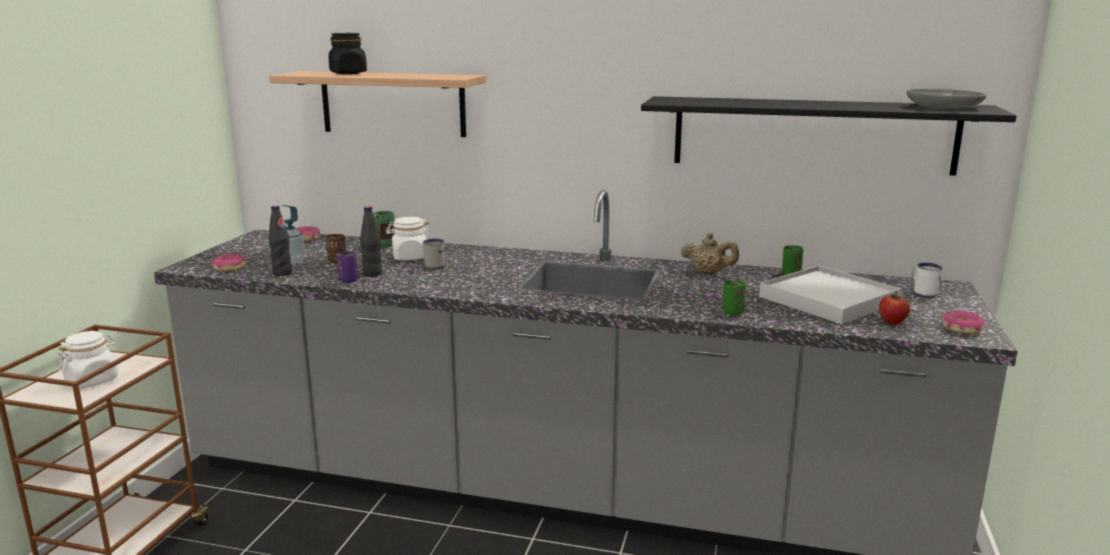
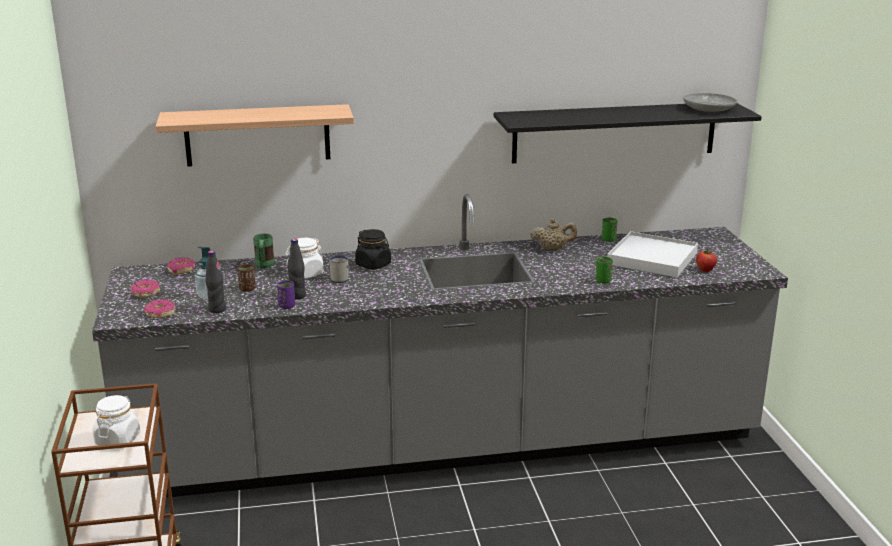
camera: 25 degrees left, 5 degrees up
(348, 73) = (222, 114): black jar -> black jar (373, 265)
(922, 292) = (703, 241): white mug -> none
(961, 329) = (747, 267): donut -> donut (145, 293)

